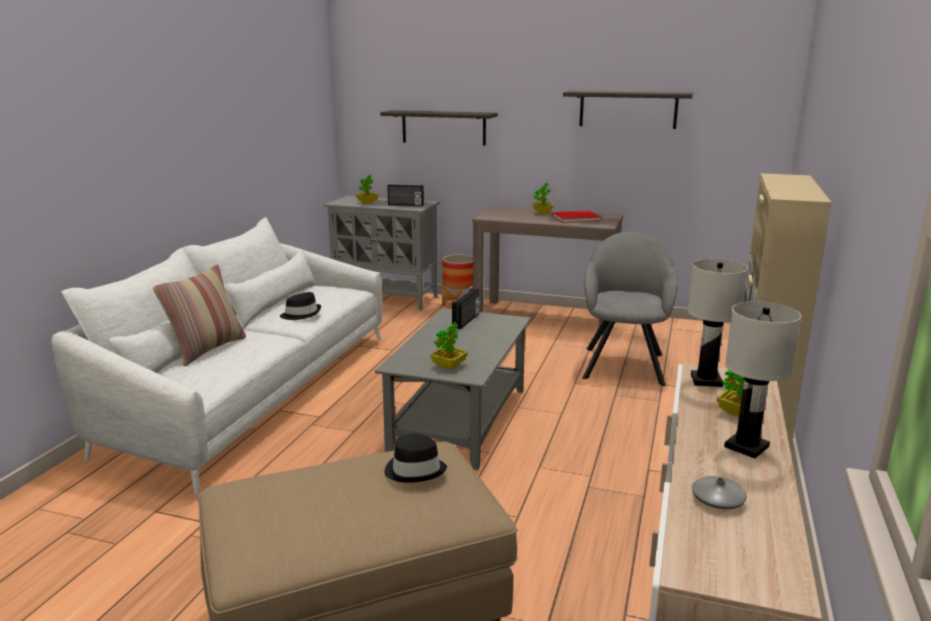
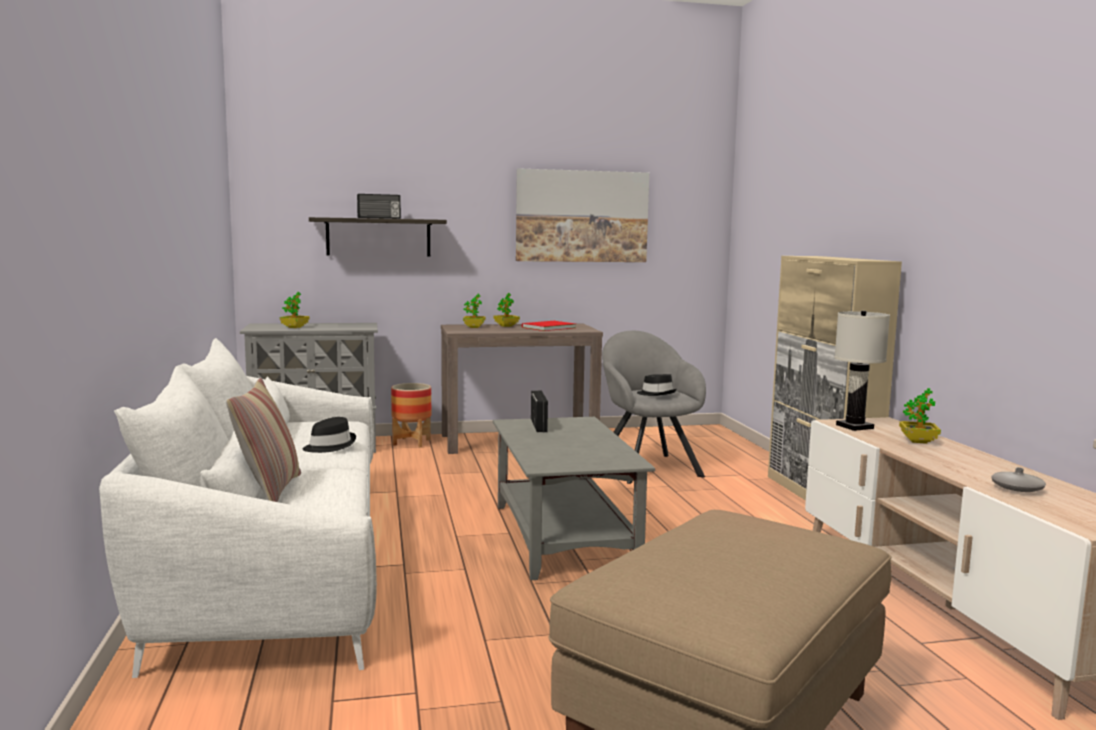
camera: 30 degrees left, 10 degrees down
(405, 205) = (346, 326): radio -> radio (379, 218)
(415, 470) = (754, 525): black hat -> black hat (656, 394)
(449, 366) = (595, 459): potted plant -> potted plant (474, 327)
(628, 109) = (582, 216): shelf -> picture
(745, 446) = (965, 458): white table lamp -> none

